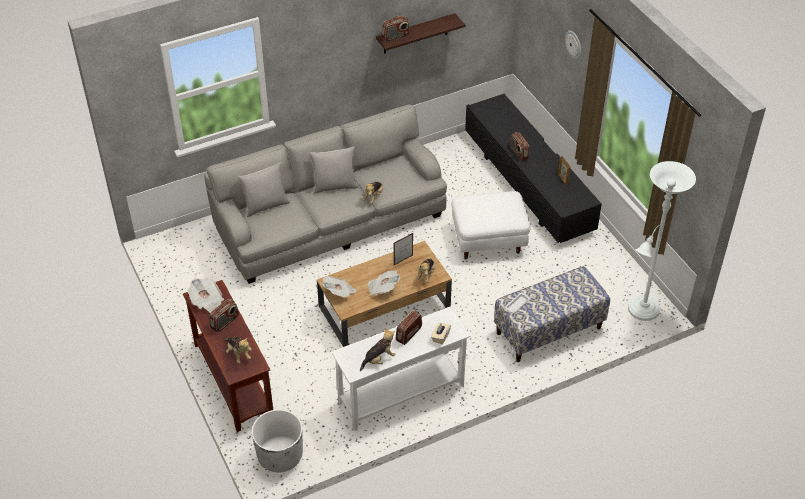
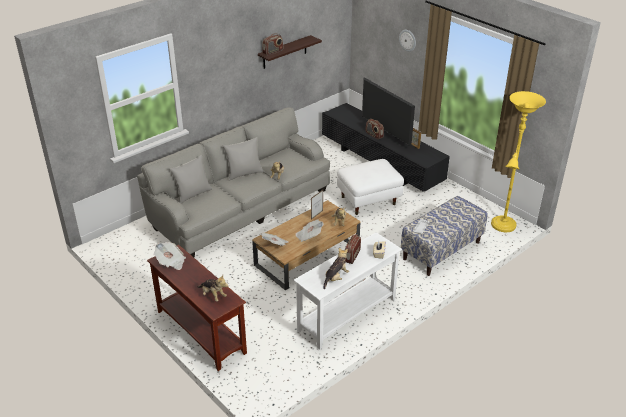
camera: 15 degrees left, 10 degrees down
(225, 322) = (192, 274): radio -> none
(280, 456) = (263, 382): white planter -> none
(533, 157) = (385, 136): none -> television
(641, 311) = (503, 226): white floor lamp -> yellow floor lamp

